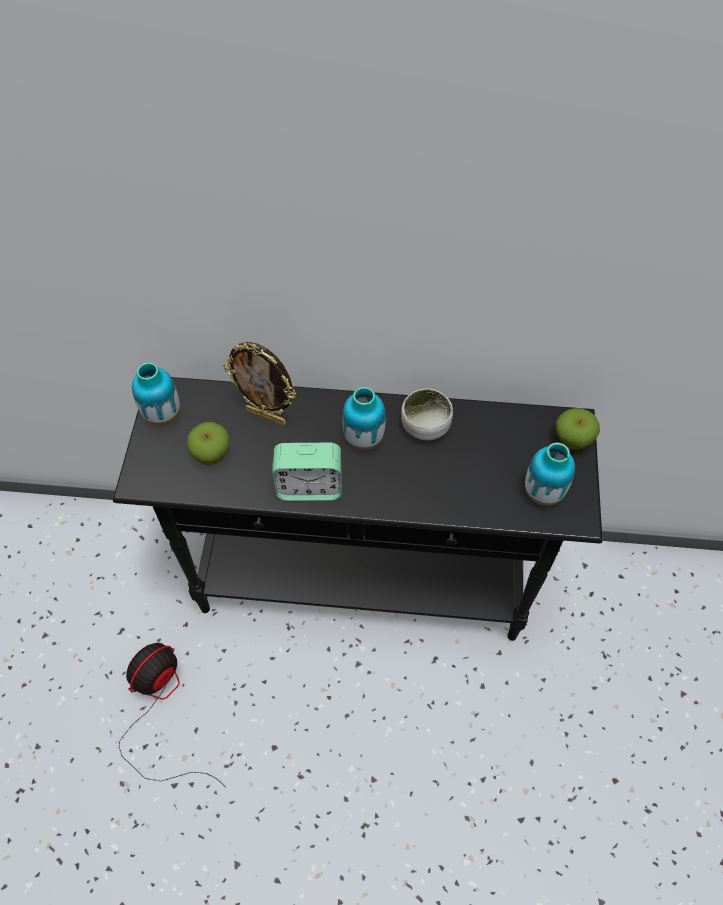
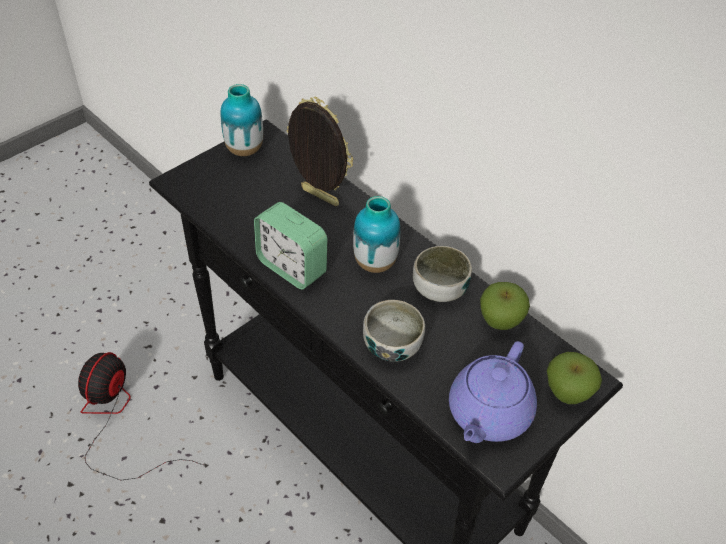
camera: 40 degrees right, 10 degrees down
(160, 708) = (117, 421): fan -> fan turned 60 degrees counterclockwise
(212, 455) = (247, 197): apple -> apple (500, 321)
(267, 416) = (318, 198): picture frame -> picture frame turned 150 degrees clockwise
(438, 492) = (392, 345): none -> bowl
(543, 493) = (488, 414): vase -> purple teapot

